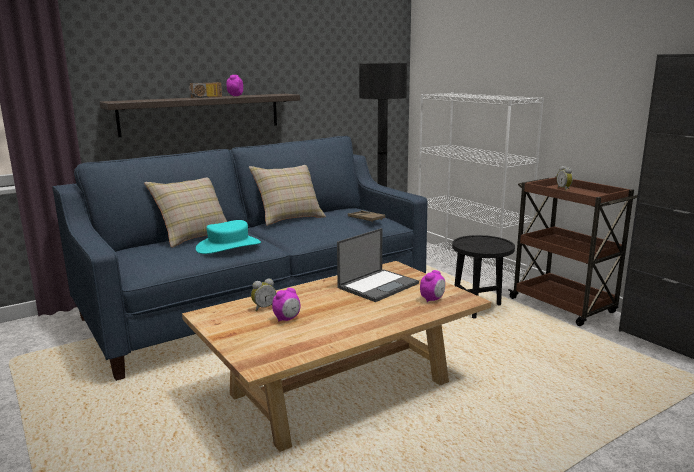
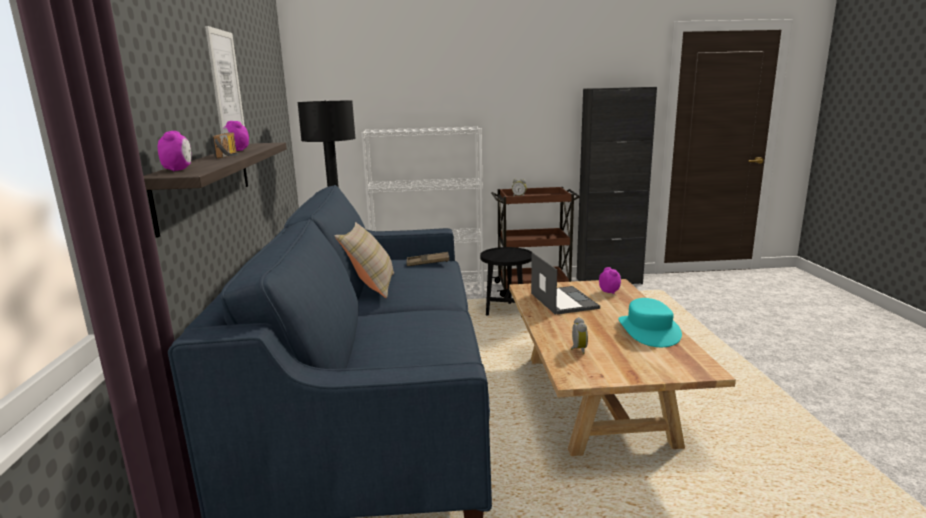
camera: 60 degrees left, 0 degrees up
(194, 237) = (363, 337): beige pillow -> none
(228, 246) = (436, 324): turquoise hat -> turquoise hat (649, 331)
(258, 47) = (225, 83): none -> picture
(287, 319) = (612, 344): alarm clock -> alarm clock (178, 170)

